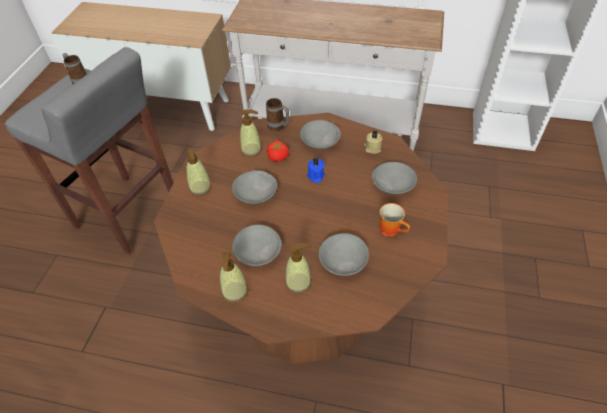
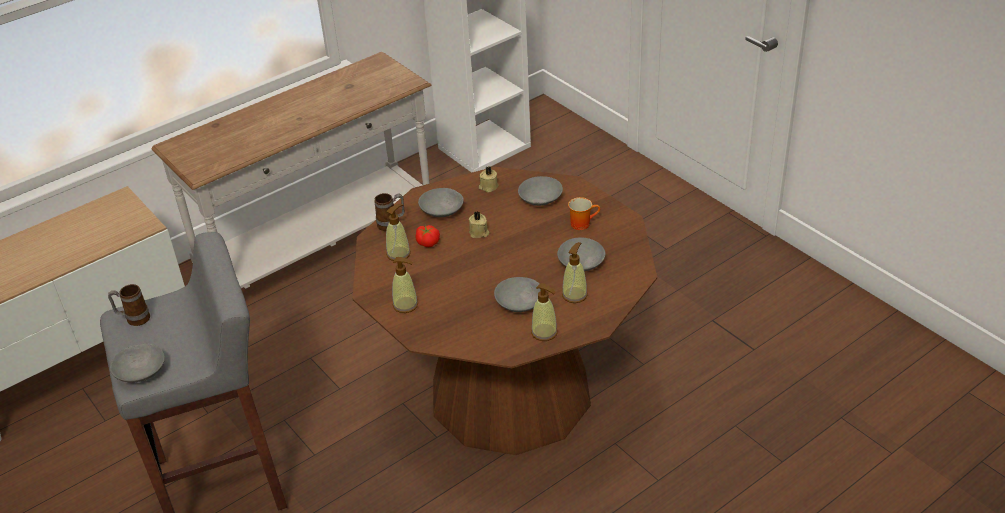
camera: 50 degrees left, 10 degrees down
(256, 193) = (455, 275): grey bowl -> grey bowl (141, 370)
(315, 176) = (479, 233): blue candle -> beige candle

